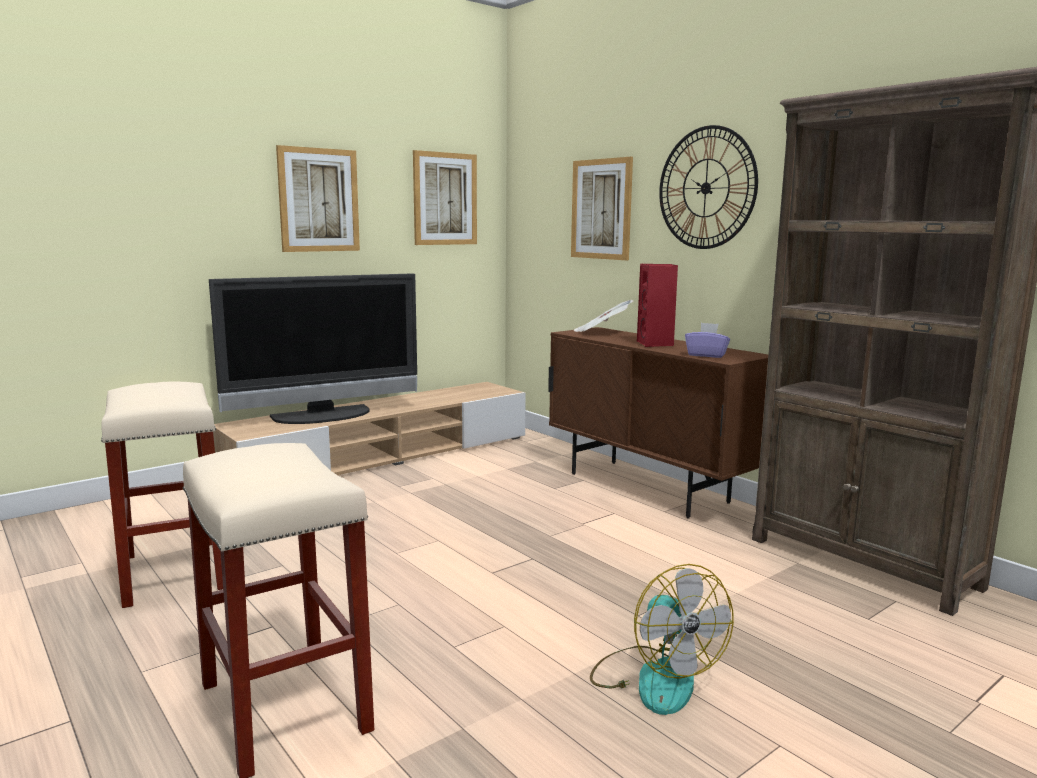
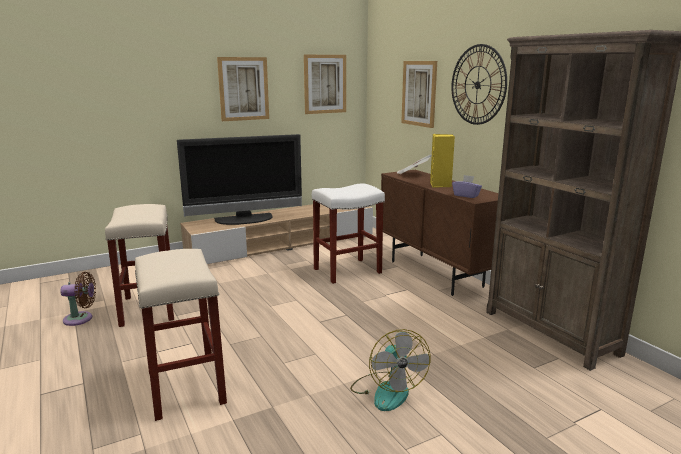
camera: 10 degrees right, 5 degrees up
(42, 599) = (81, 319): none -> brown fan
(507, 490) = (348, 270): none -> white stool
(655, 344) = (440, 185): red speaker -> yellow speaker

